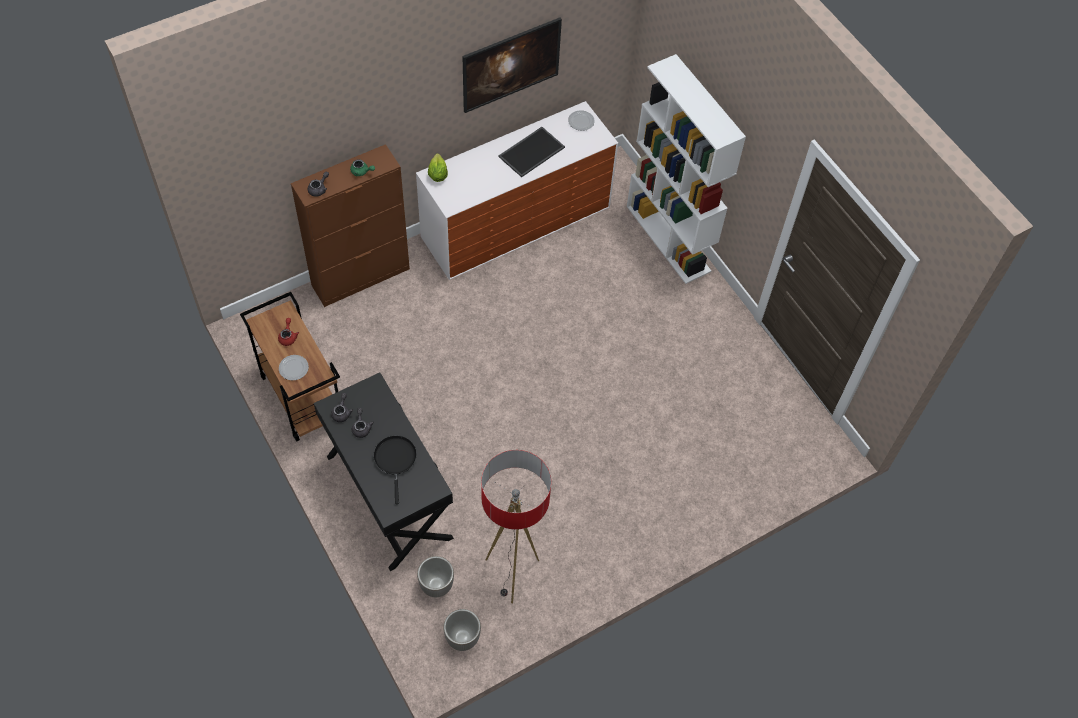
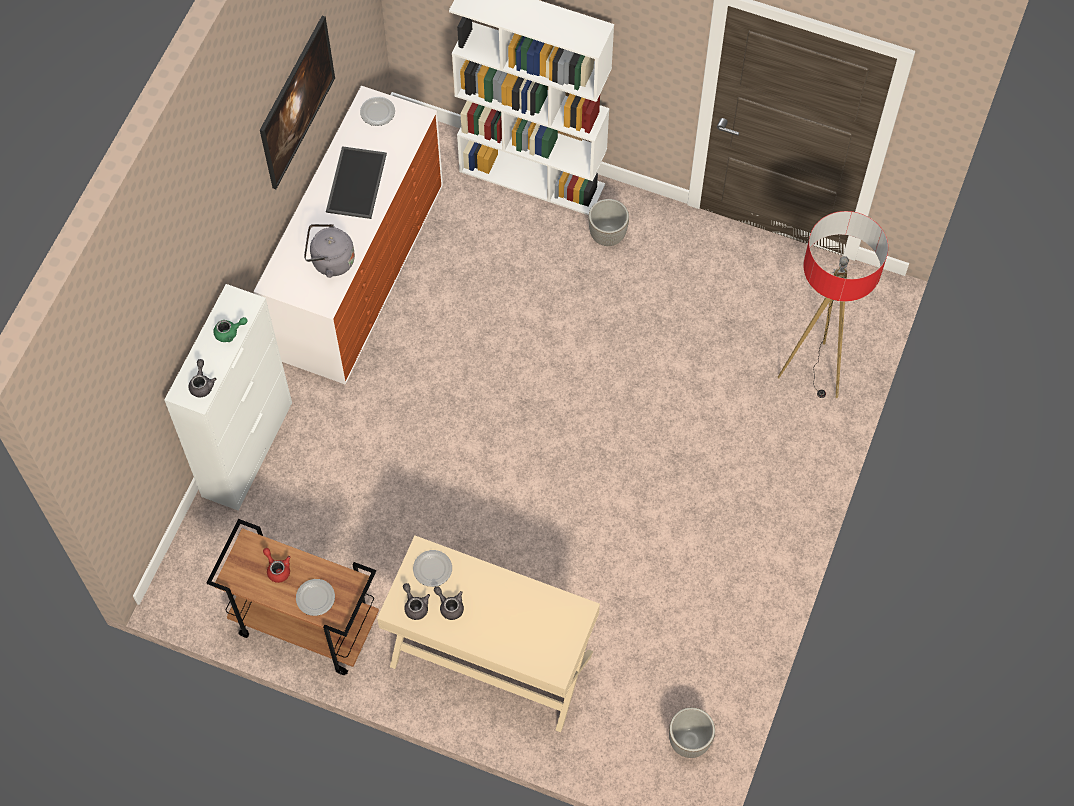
camera: 35 degrees left, 5 degrees up
(361, 277) = (248, 448): brown cabinet -> white cabinet
(372, 399) = (433, 569): none -> plate
(388, 497) = (491, 659): black console table -> beige console table
(395, 460) = (514, 613): black frying pan -> none
(436, 585) = (618, 711): planter -> planter (607, 236)
(437, 175) = (279, 277): lettuce -> none
(475, 185) = (330, 261): none -> grey kettle
(511, 574) = (680, 643): floor lamp -> floor lamp (813, 373)

